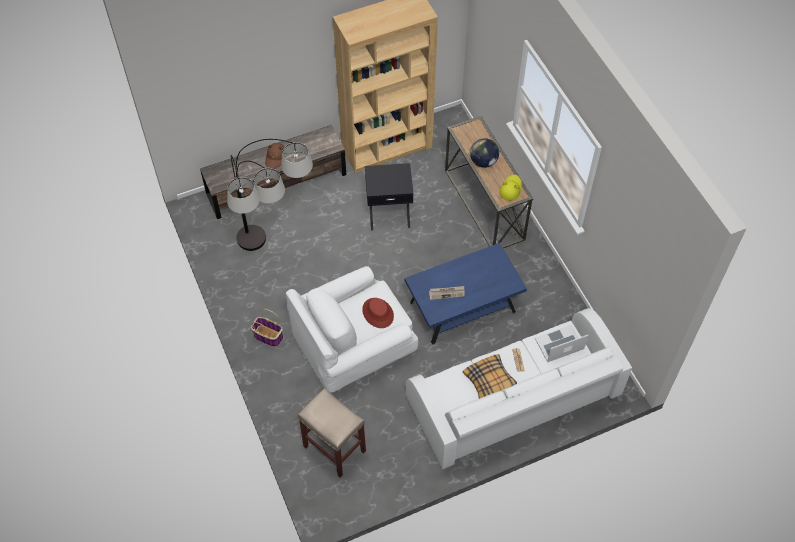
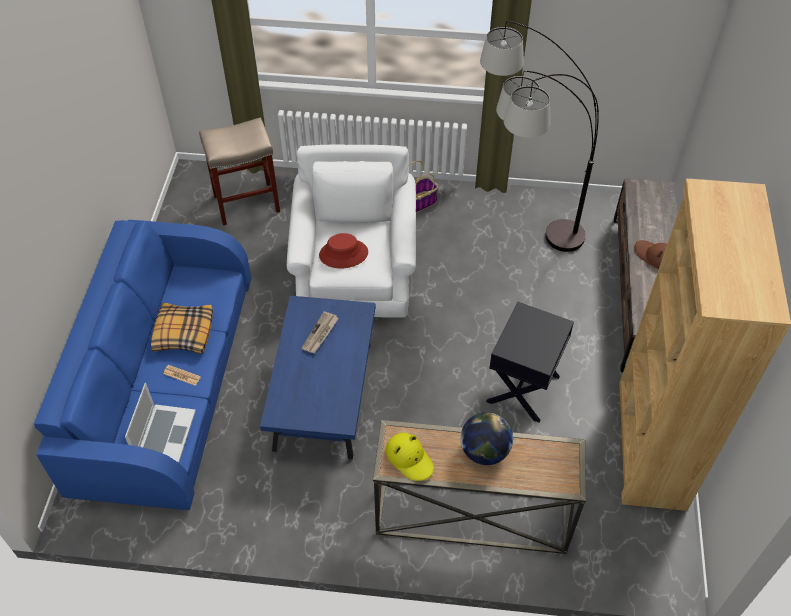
camera: 120 degrees right, 5 degrees down
(513, 399) = (164, 382): white sofa -> blue sofa

